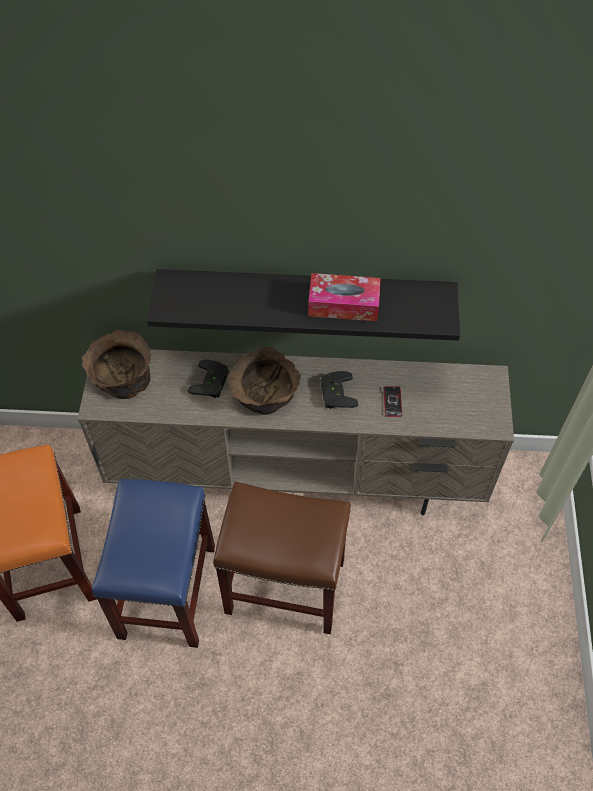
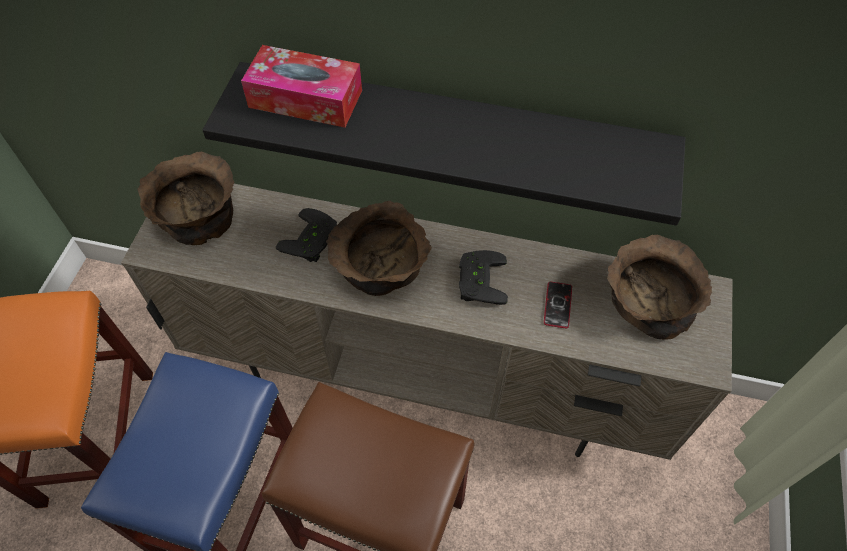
camera: 10 degrees right, 0 degrees up
(343, 304) = (502, 145): tissue box -> tissue box (305, 99)
(453, 387) = (648, 298): none -> brown bowl

